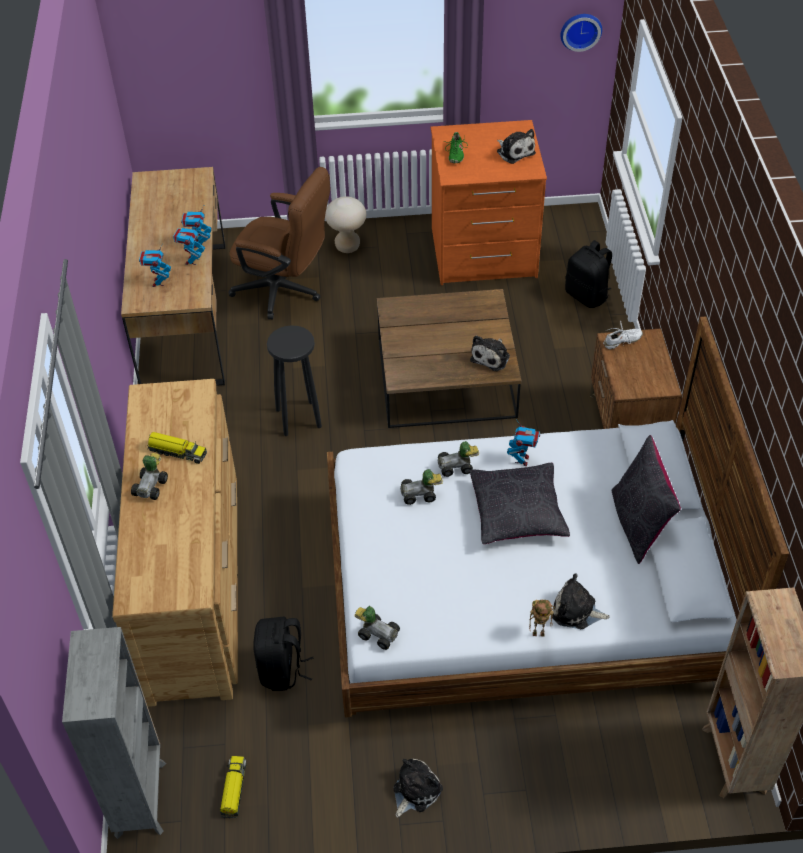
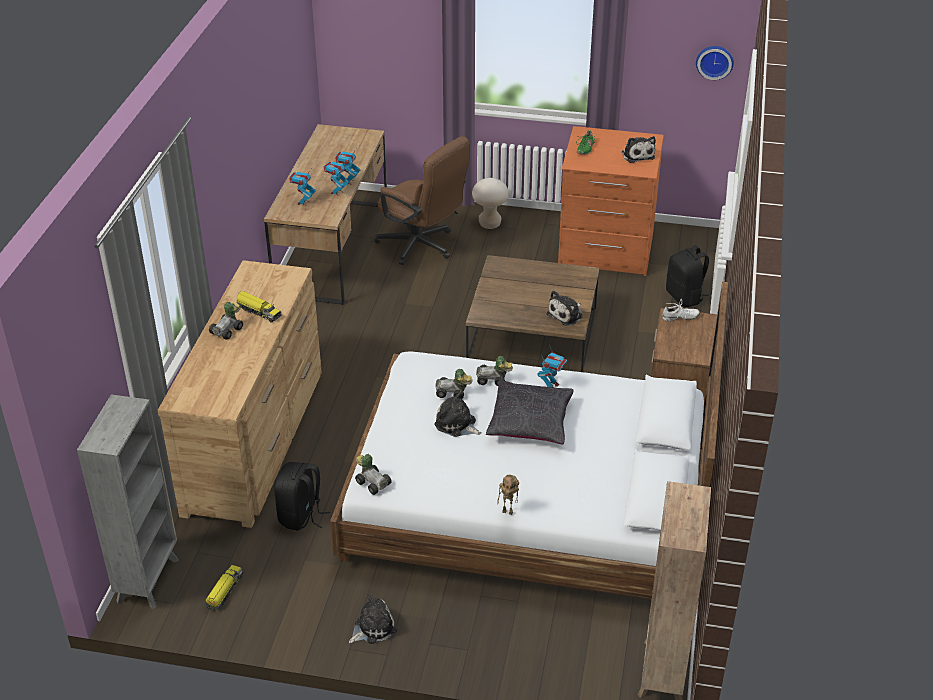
camera: 15 degrees right, 10 degrees down
(299, 418) = (394, 340): black stool -> none
(576, 611) = (548, 503): plush toy -> plush toy (457, 425)
(639, 524) = (632, 452): black pillow -> none

